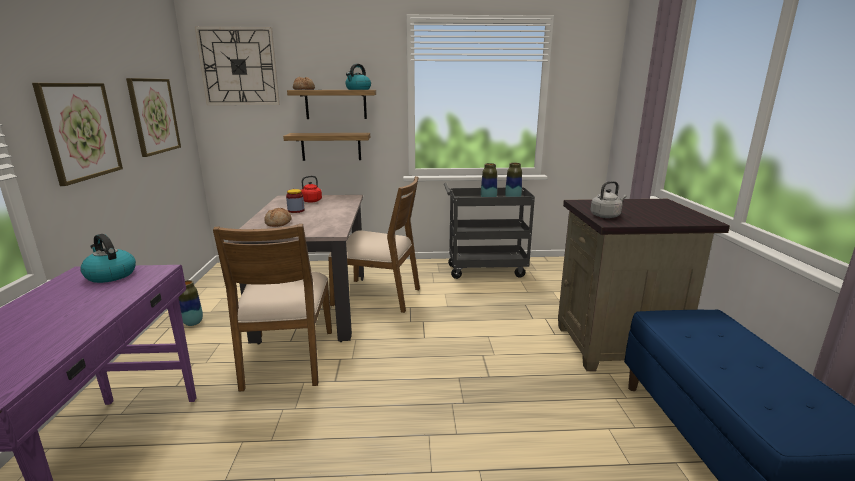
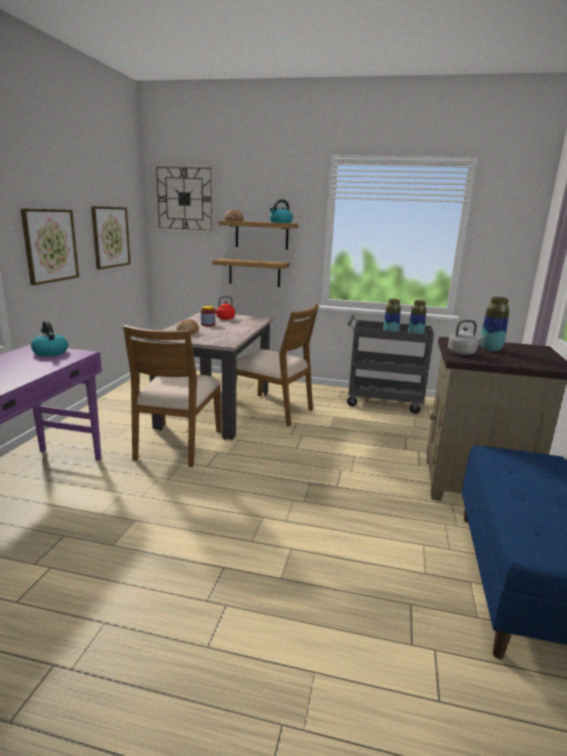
camera: 15 degrees right, 0 degrees up
(193, 323) = (118, 408): vase -> vase (490, 349)

